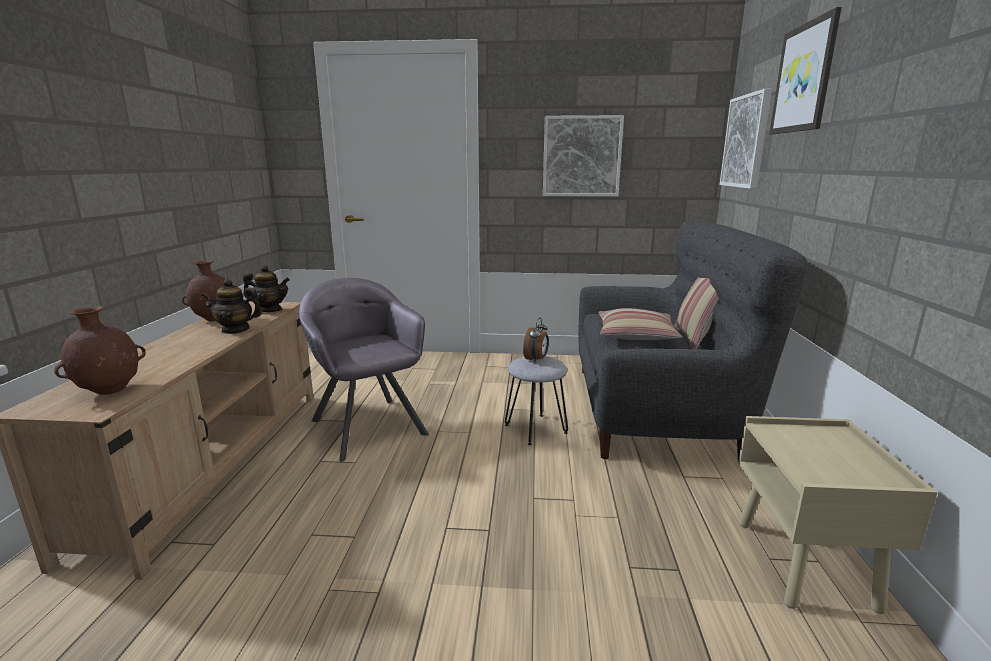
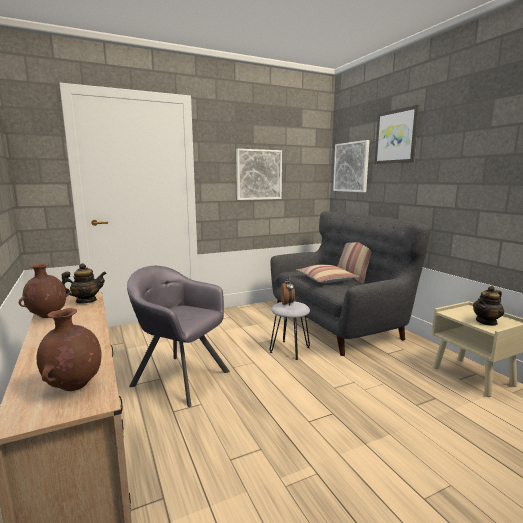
camera: 30 degrees left, 5 degrees down
(235, 330) = (87, 319): teapot -> teapot (486, 322)

